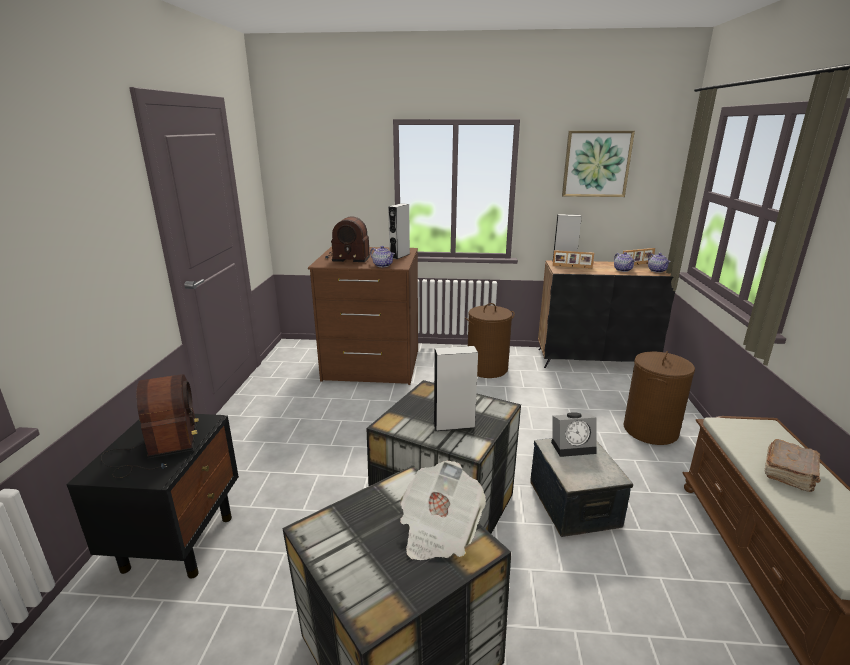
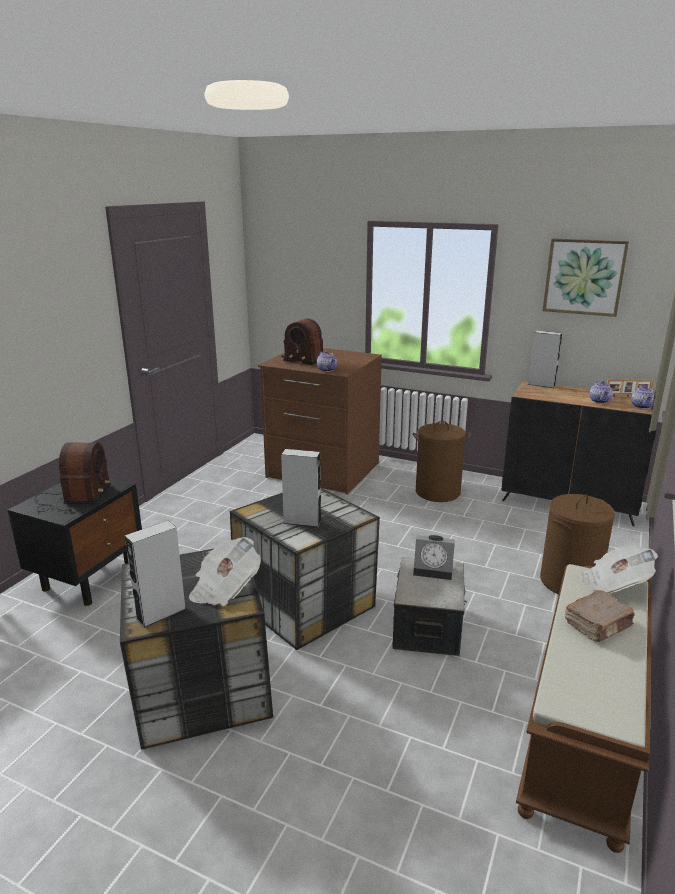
camera: 20 degrees right, 0 degrees up
(399, 256) = (354, 361): grey speaker -> grey speaker (161, 613)
(572, 267) = (543, 391): picture frame -> none
(757, 429) = (613, 584): none -> newspaper

